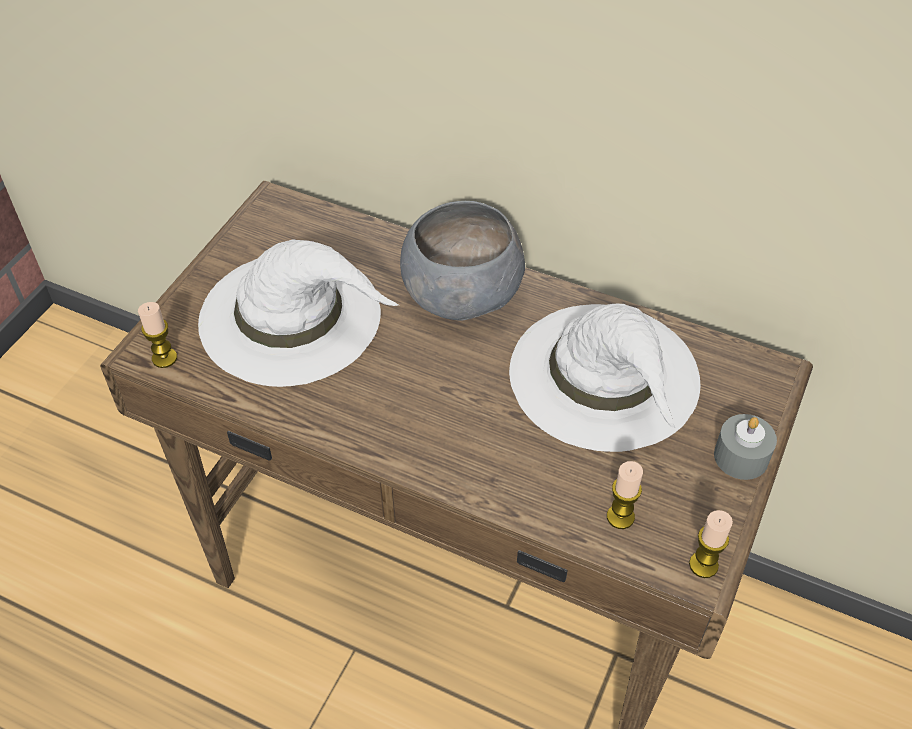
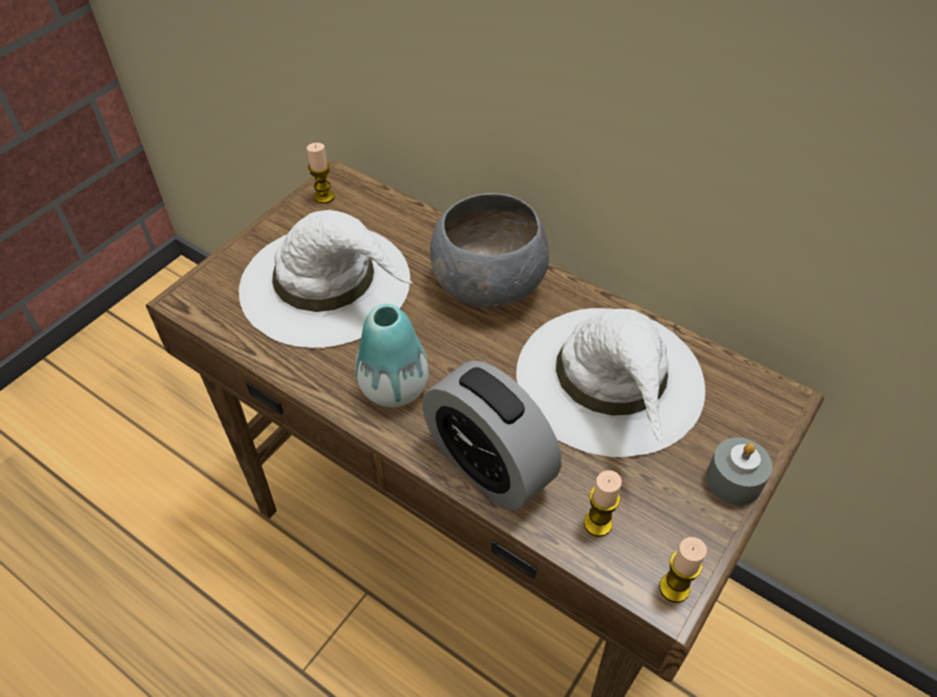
camera: 10 degrees right, 0 degrees up
(164, 358) = (202, 306): candle -> candle (324, 196)
(390, 414) = (394, 387): none -> vase
(503, 478) = (488, 465): none -> alarm clock

